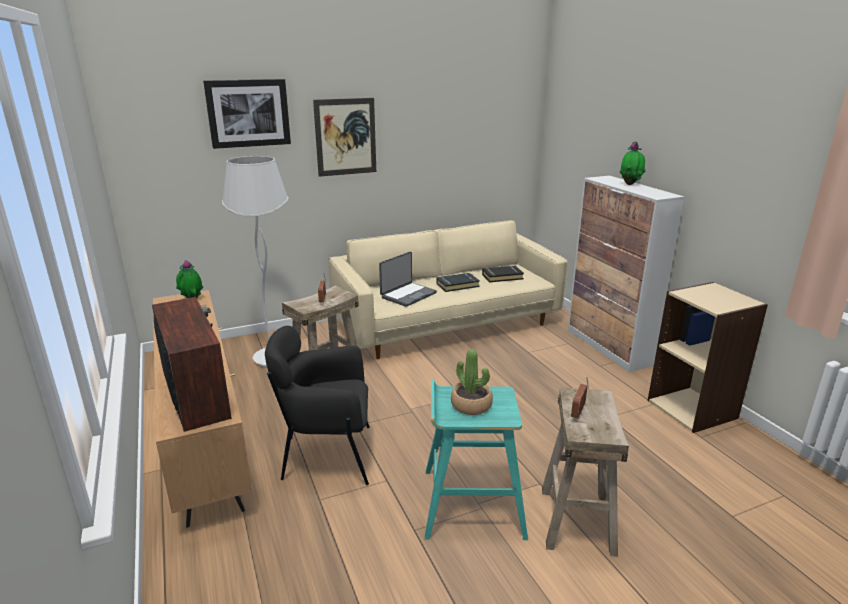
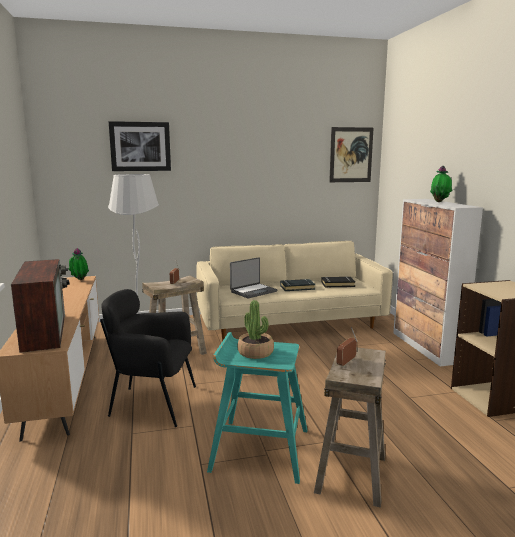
camera: 10 degrees right, 10 degrees down
(345, 137) = (214, 168): picture -> picture (351, 155)

